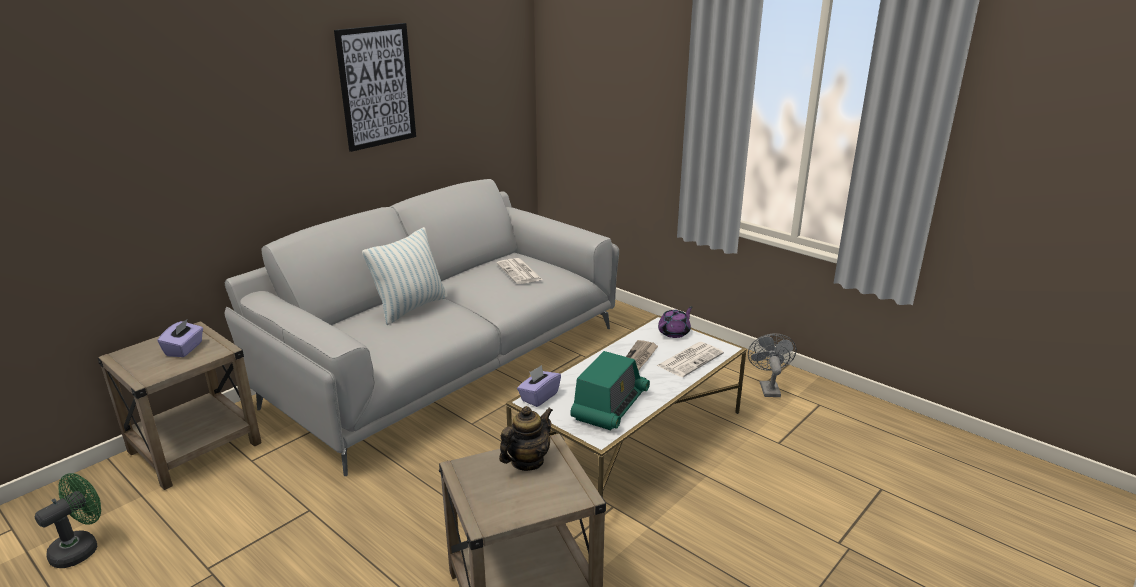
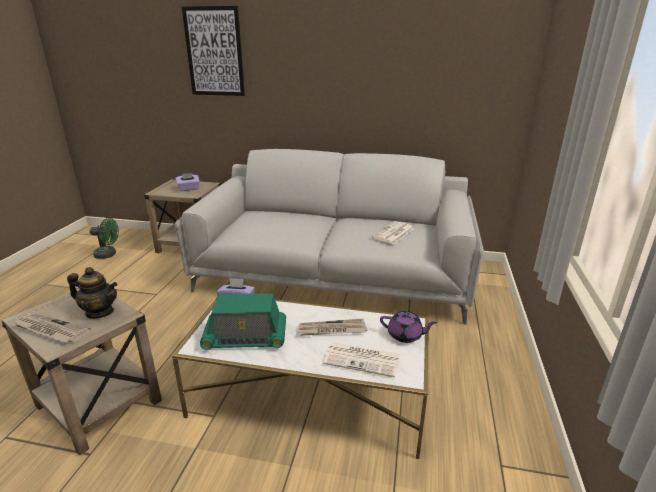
camera: 60 degrees right, 0 degrees up
(376, 86) = (358, 63): picture -> picture (214, 52)
(410, 308) = (297, 220): pillow -> none
(538, 498) = (50, 330): none -> newspaper
(768, 387) = (494, 471): grey fan -> none

